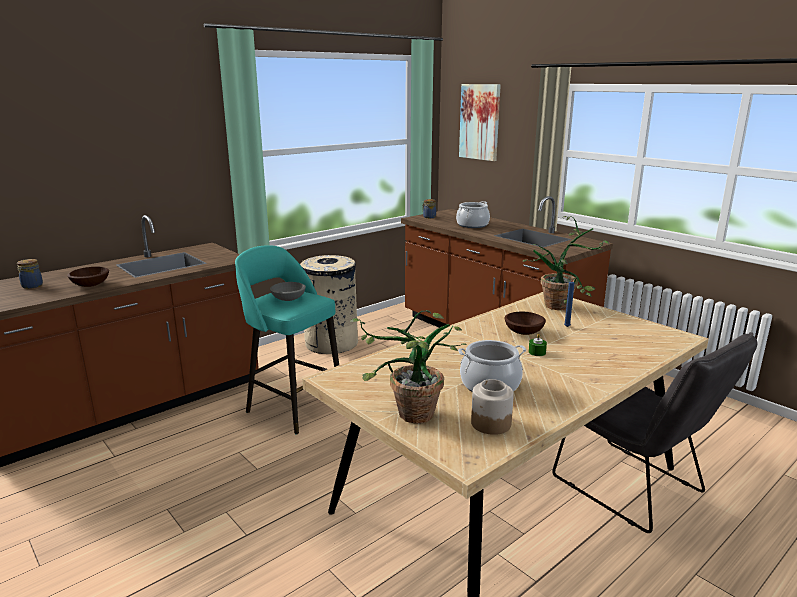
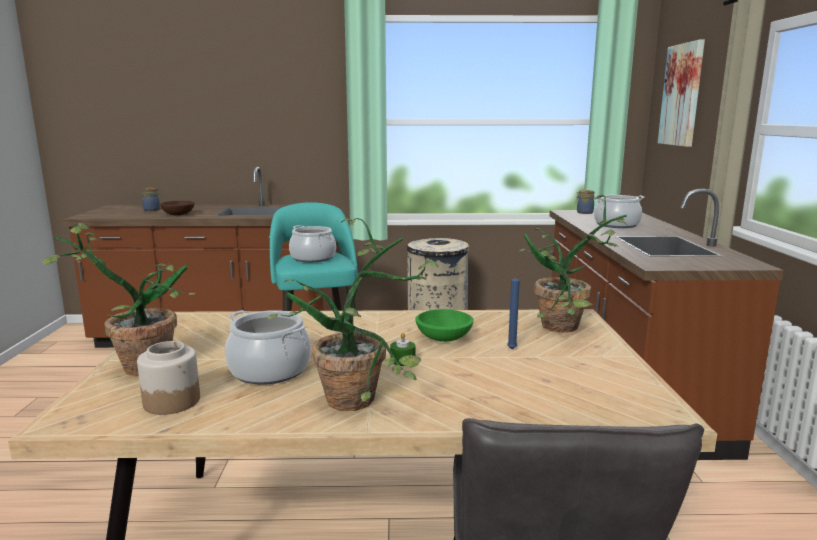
camera: 40 degrees right, 5 degrees down
(289, 299) = (313, 258): grey bowl -> cooking pot
(524, 332) = (445, 338): brown bowl -> green bowl
(570, 379) = (364, 398): none -> potted plant

